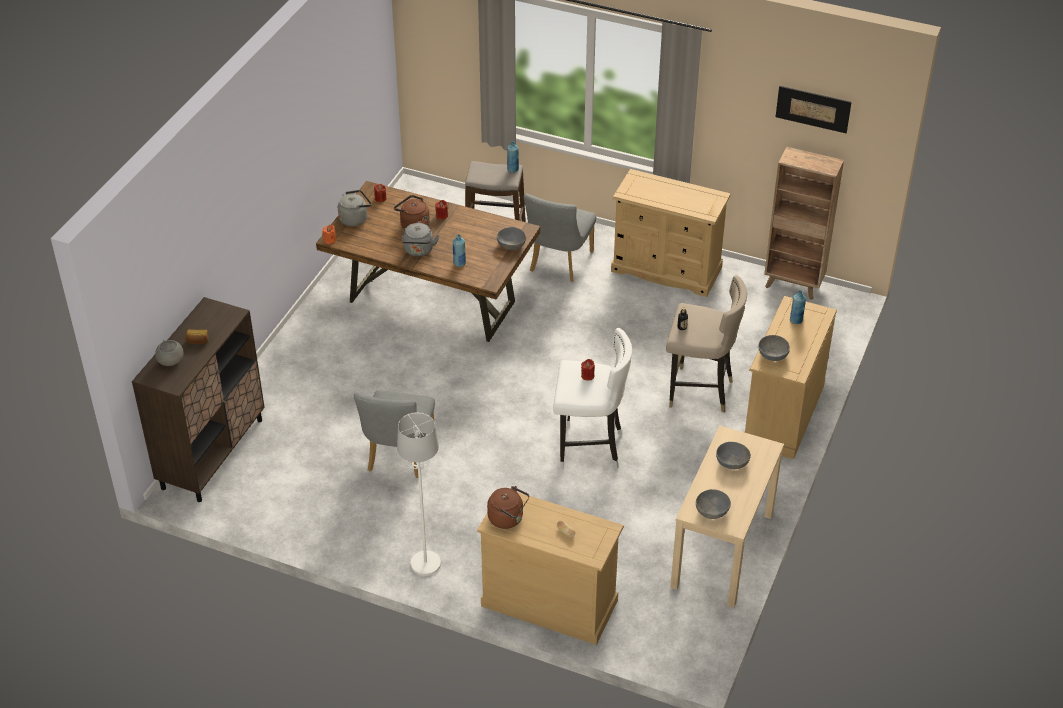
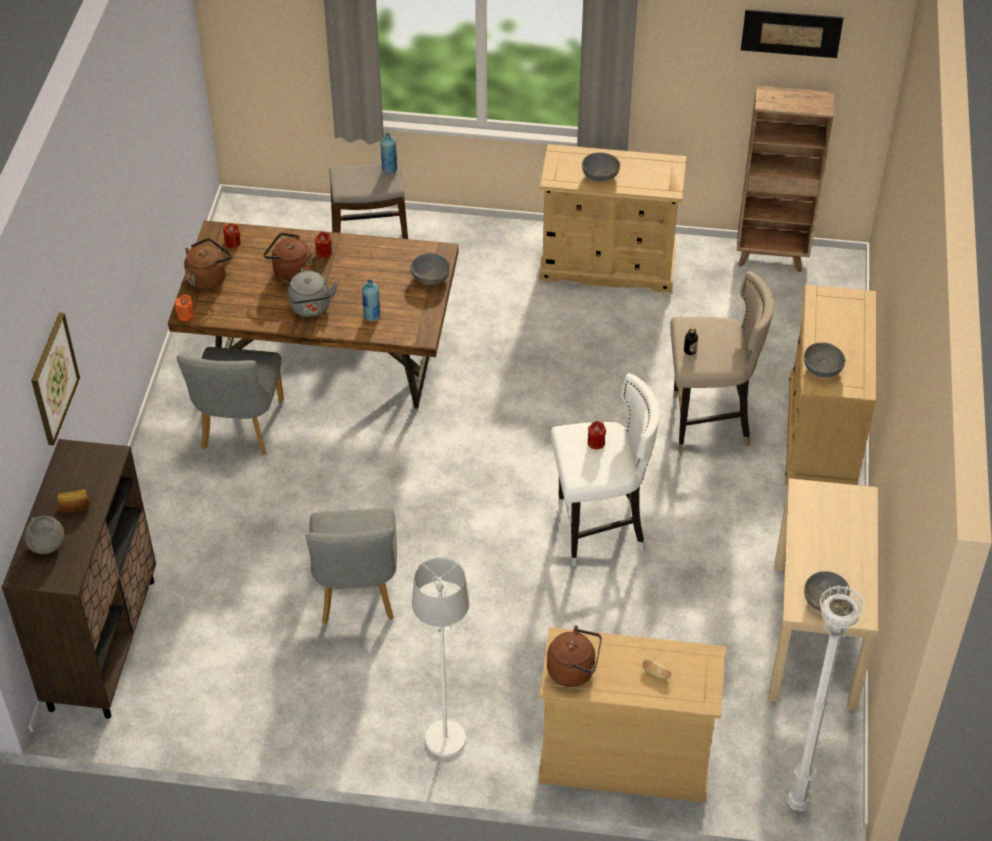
camera: 15 degrees left, 5 degrees up
(206, 253) = (53, 378): none -> picture
(355, 219) = (208, 278): grey kettle -> brown kettle
(558, 264) = (469, 283): grey chair -> grey chair (239, 430)
(663, 661) = (796, 805): none -> white floor lamp
(732, 462) = (824, 526): grey bowl -> grey bowl (600, 175)
(796, 320) = (833, 316): blue bottle -> none

